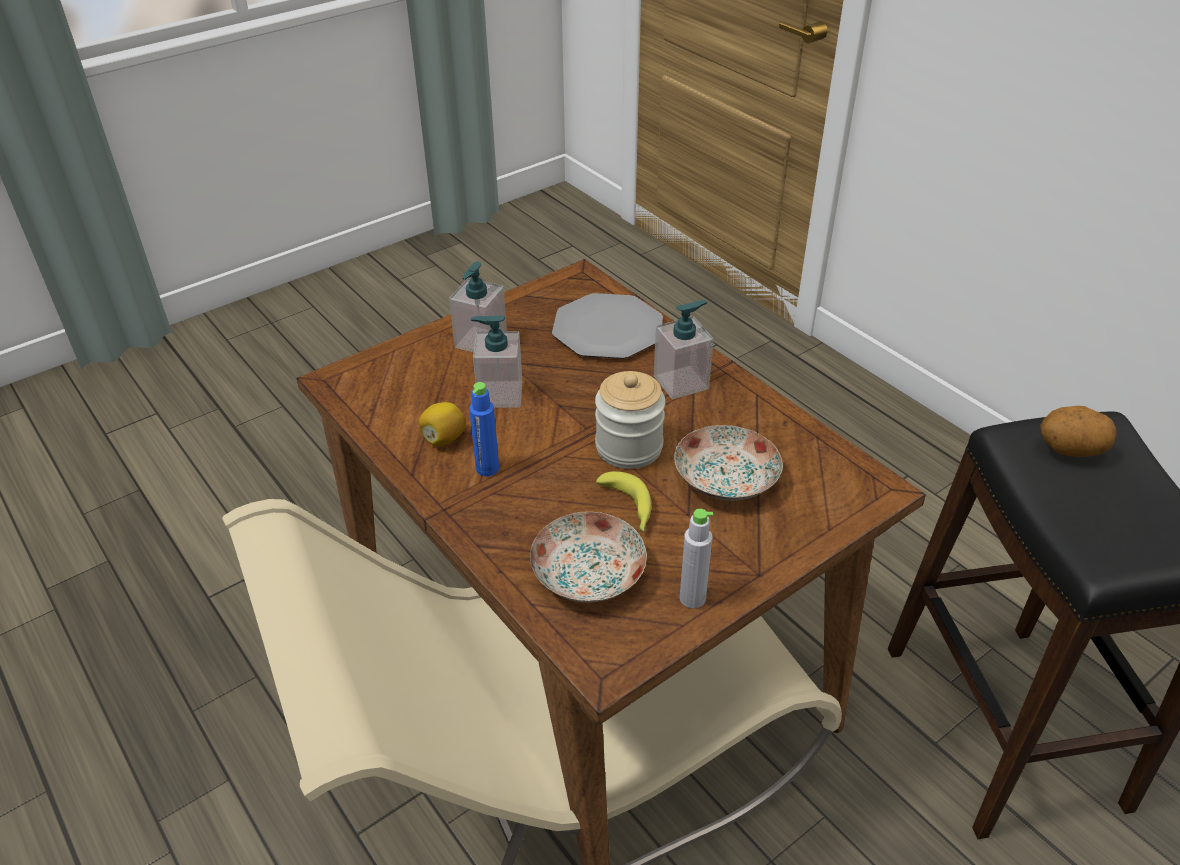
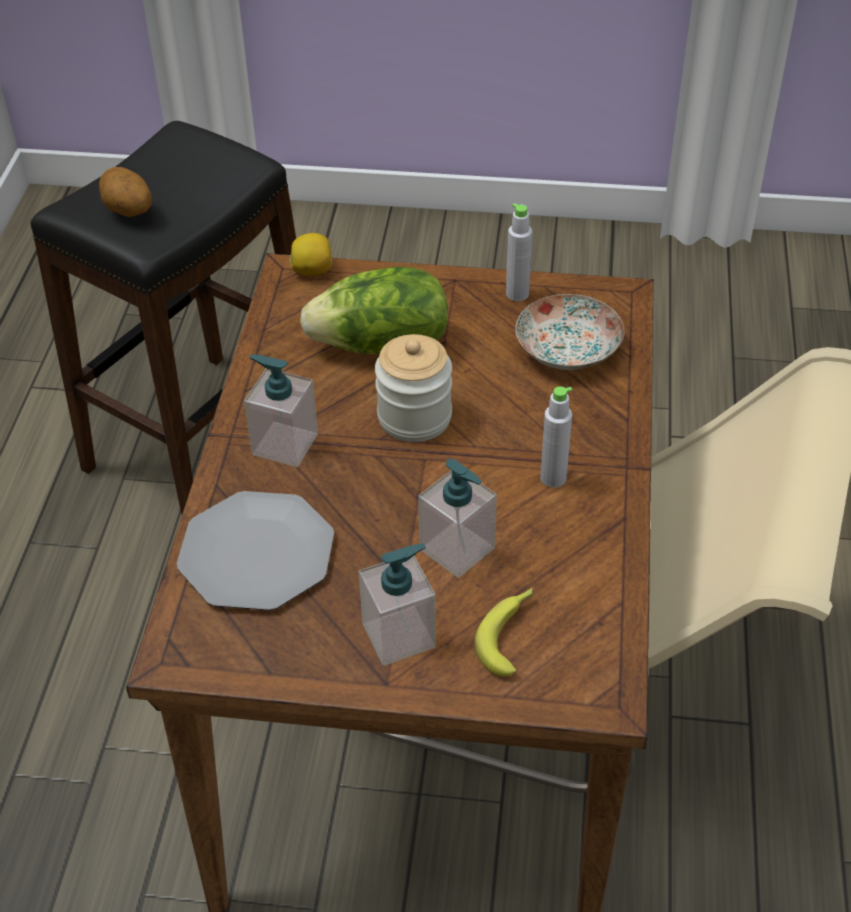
camera: 135 degrees left, 5 degrees up
(444, 439) = (561, 535): lemon -> lemon (313, 271)
(487, 468) = (553, 478): blue bottle -> grey bottle
(628, 508) = (481, 372): banana -> banana (510, 634)
(724, 480) = (382, 346): plate -> lettuce

